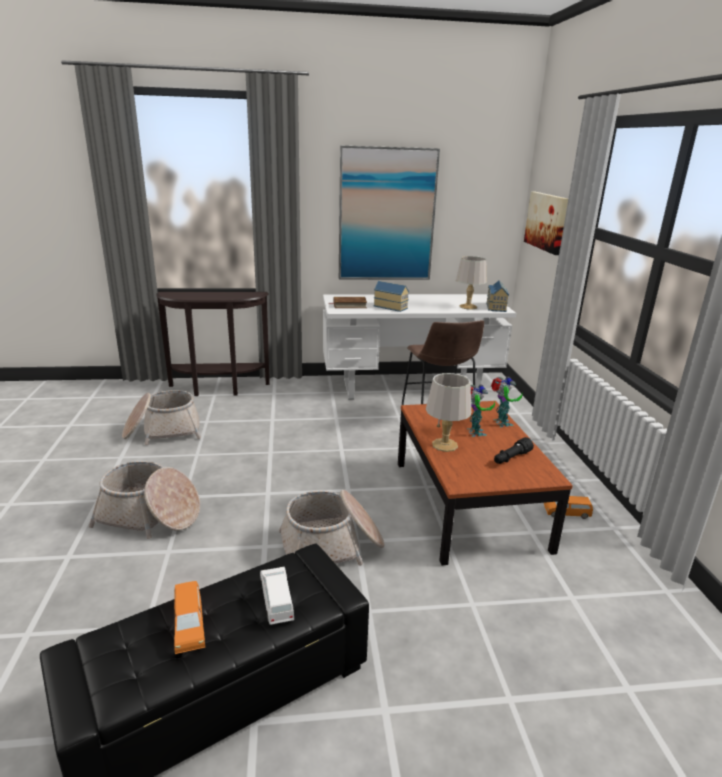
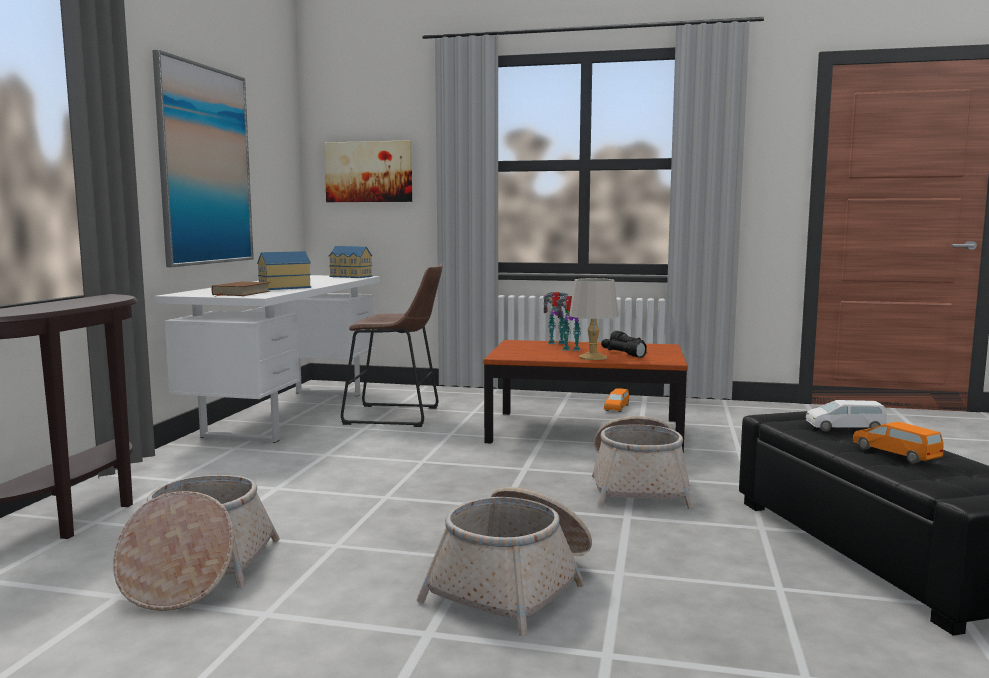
camera: 70 degrees left, 15 degrees down
(189, 626) = (896, 454): orange toy car -> orange toy car turned 120 degrees counterclockwise
(468, 307) = (334, 279): grey table lamp -> none
(476, 457) = (621, 354): none -> black flashlight

